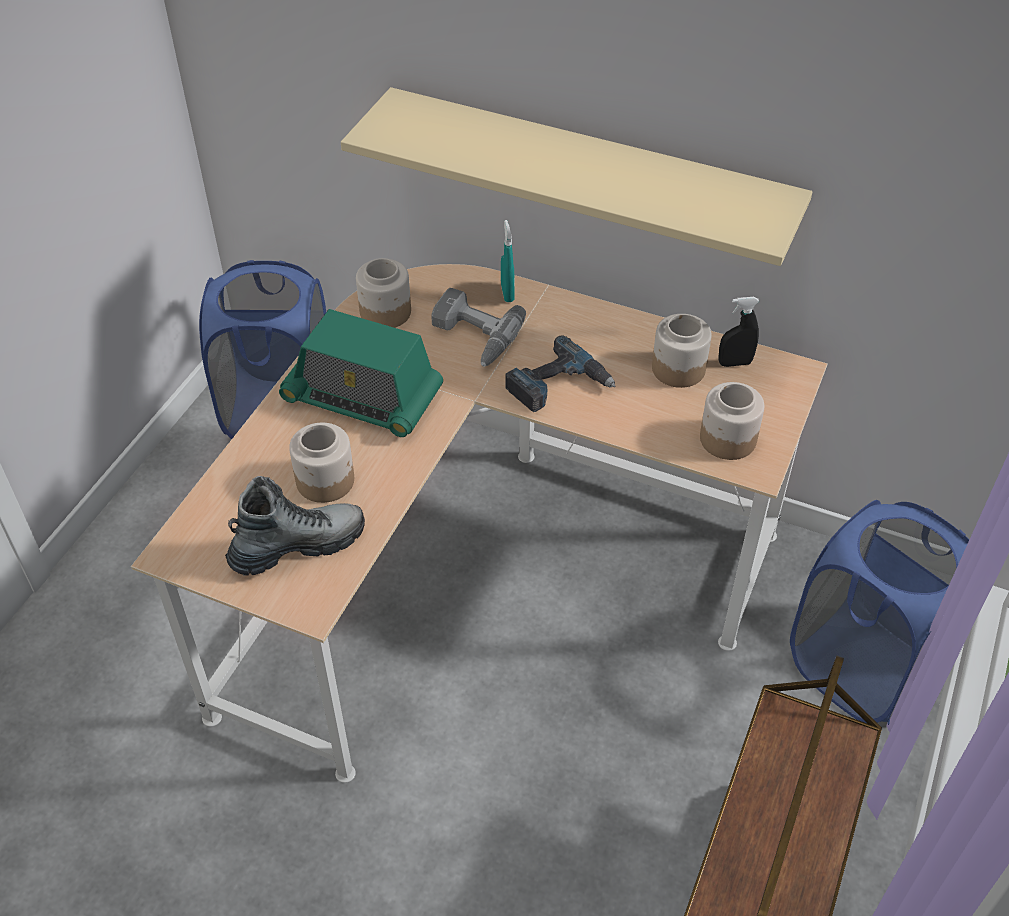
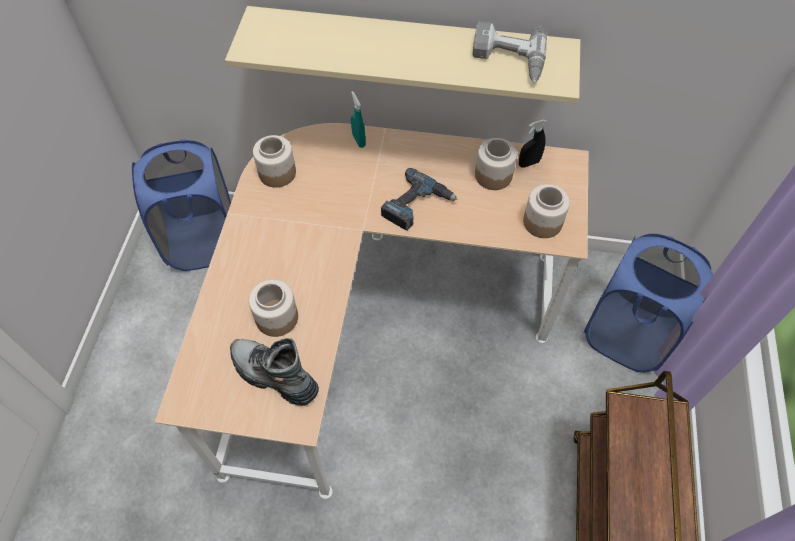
camera: 15 degrees left, 10 degrees up
(298, 546) = (274, 375): boot -> boot turned 105 degrees counterclockwise
(363, 397) = (283, 244): radio -> none
(472, 337) = (345, 180): power drill -> power drill (507, 60)

